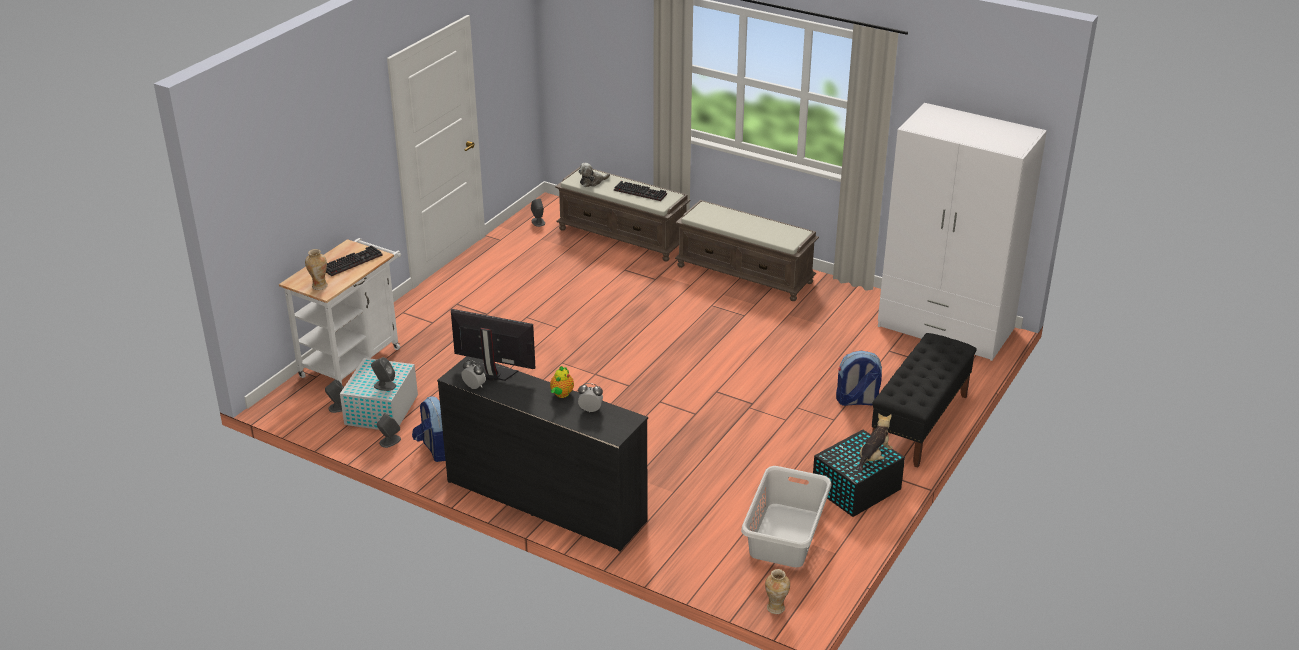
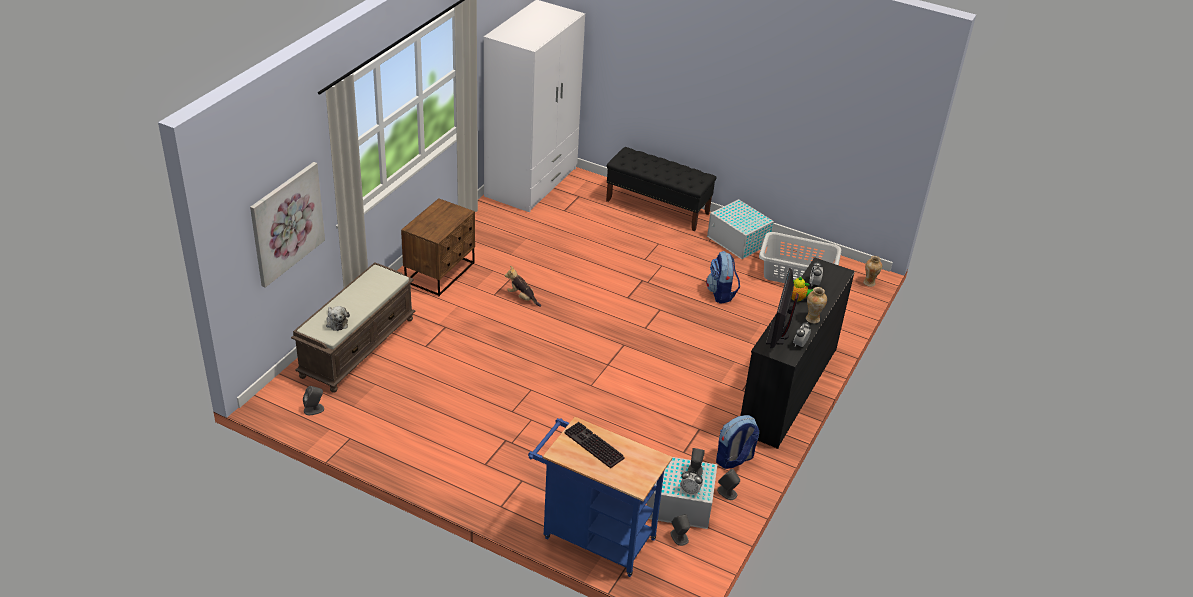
camera: 95 degrees left, 5 degrees up
(319, 286) = (645, 465): vase -> vase (812, 319)
(354, 359) = (593, 536): white cart -> blue cart
(358, 381) = (690, 491): none -> alarm clock
(612, 78) = (287, 223): none -> picture
(641, 192) = (366, 290): keyboard -> none
(745, 274) = (441, 273): brown bench -> brown nightstand
(855, 489) = (738, 241): black storage box -> white storage box
(856, 401) = (633, 231): backpack -> backpack (721, 293)
(874, 457) = (742, 211): plush toy -> plush toy (522, 298)

